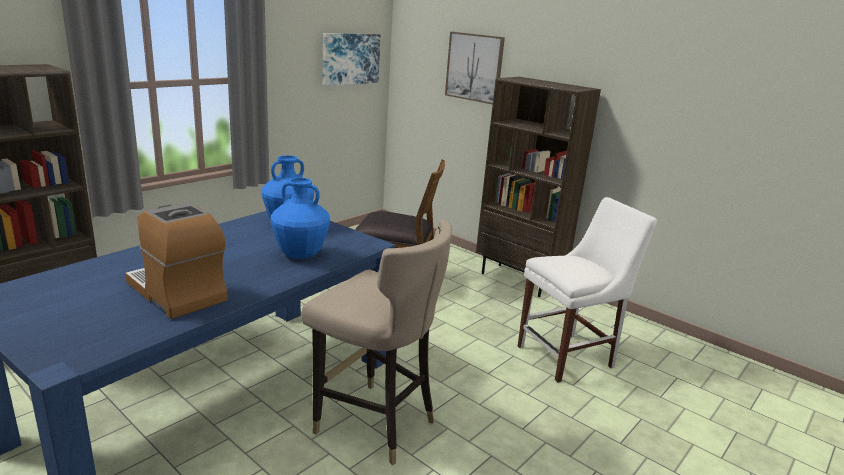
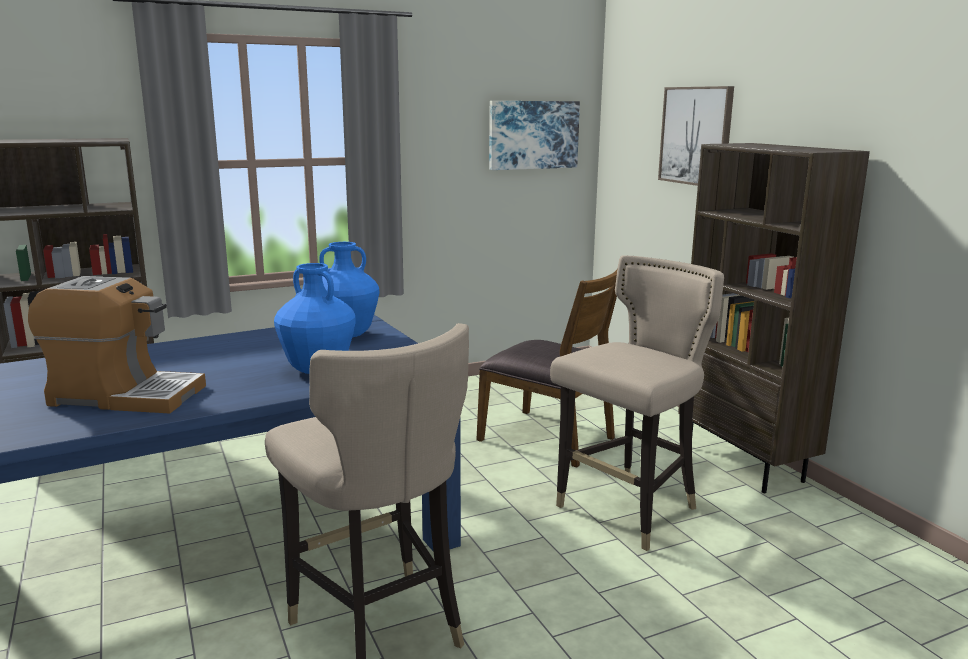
camera: 25 degrees right, 5 degrees down
(177, 292) = (125, 395): coffee machine -> coffee machine turned 120 degrees clockwise
(474, 320) = (629, 511): none -> beige stool
(569, 356) = (759, 593): white chair -> none

